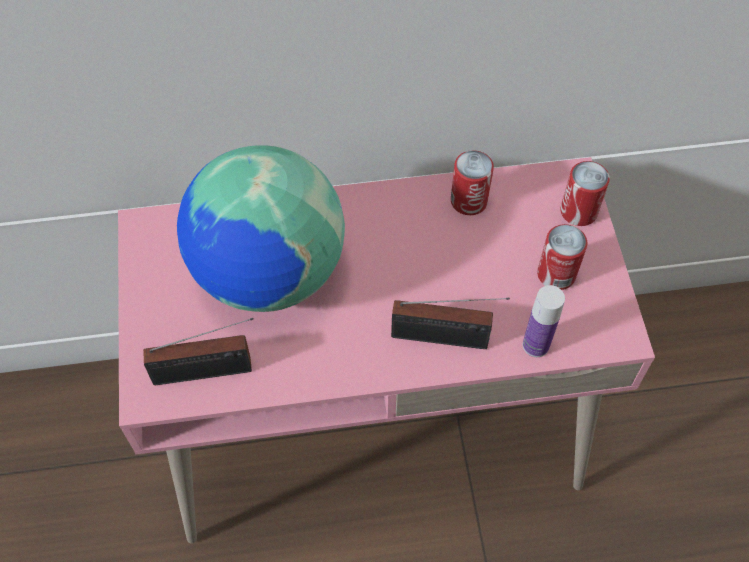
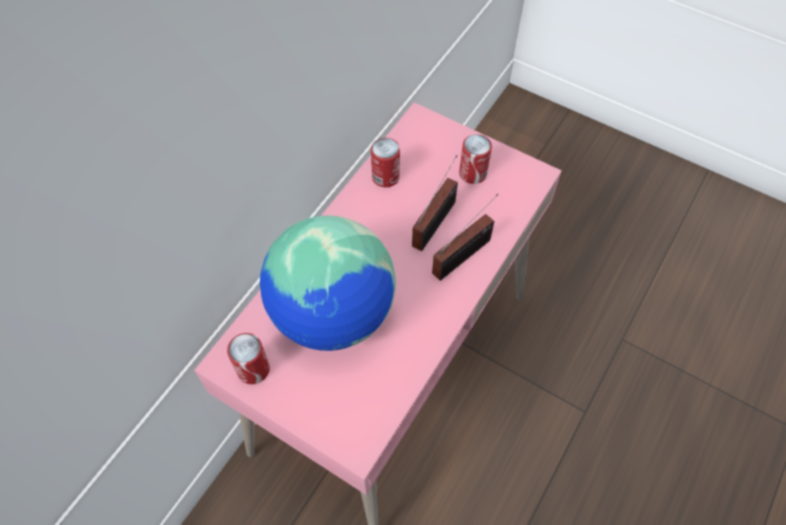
camera: 50 degrees left, 0 degrees up
(208, 372) = (373, 397): radio -> radio (436, 221)
(535, 345) = (508, 216): bottle -> none
(578, 211) = (443, 133): can -> can (253, 369)

